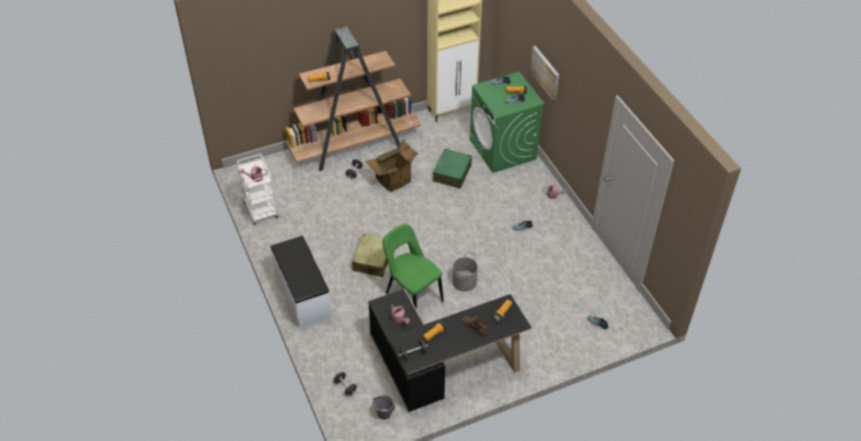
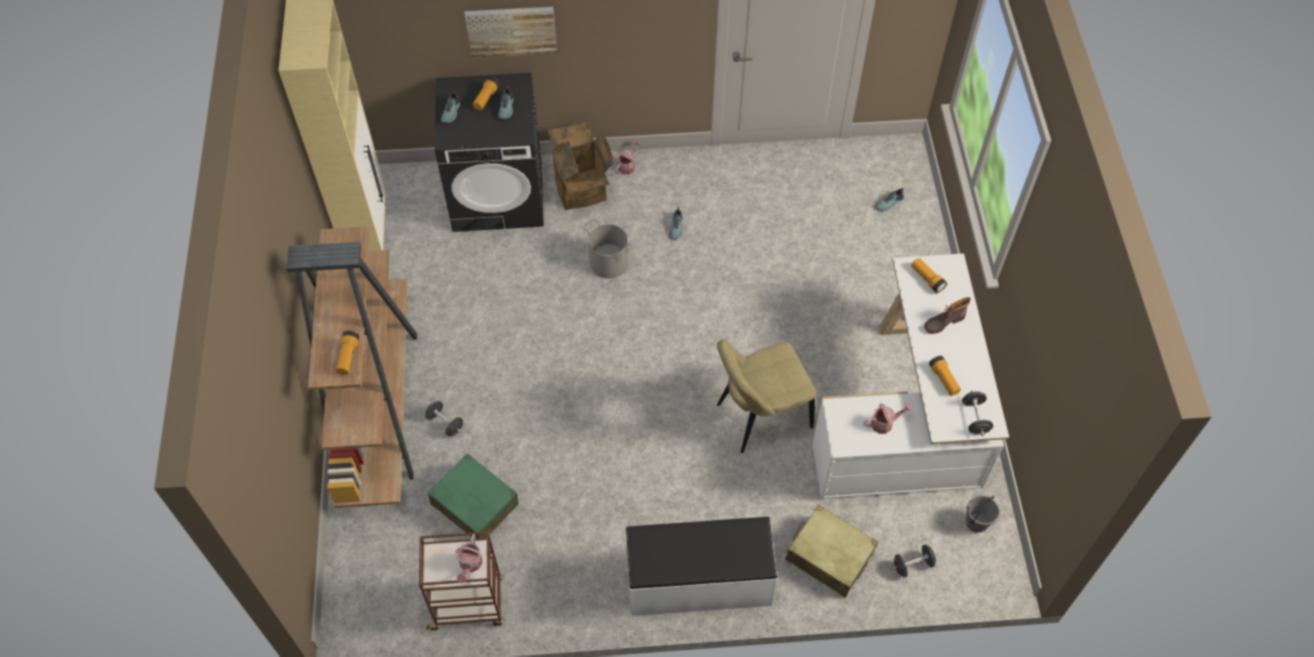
camera: 70 degrees left, 10 degrees up
(261, 210) = (468, 604): white cart -> brown cart
(373, 260) = (662, 451): beige suitcase -> beige suitcase (829, 556)
(393, 180) = (494, 369): cardboard box -> cardboard box (583, 189)
(412, 296) = (759, 417): green chair -> beige chair
(440, 366) = (909, 420): black desk -> white desk
(452, 173) = (518, 280): green suitcase -> green suitcase (475, 504)
(464, 281) = (756, 338): grey bucket -> grey bucket (608, 263)
(503, 149) = (498, 195): green washing machine -> black washing machine

